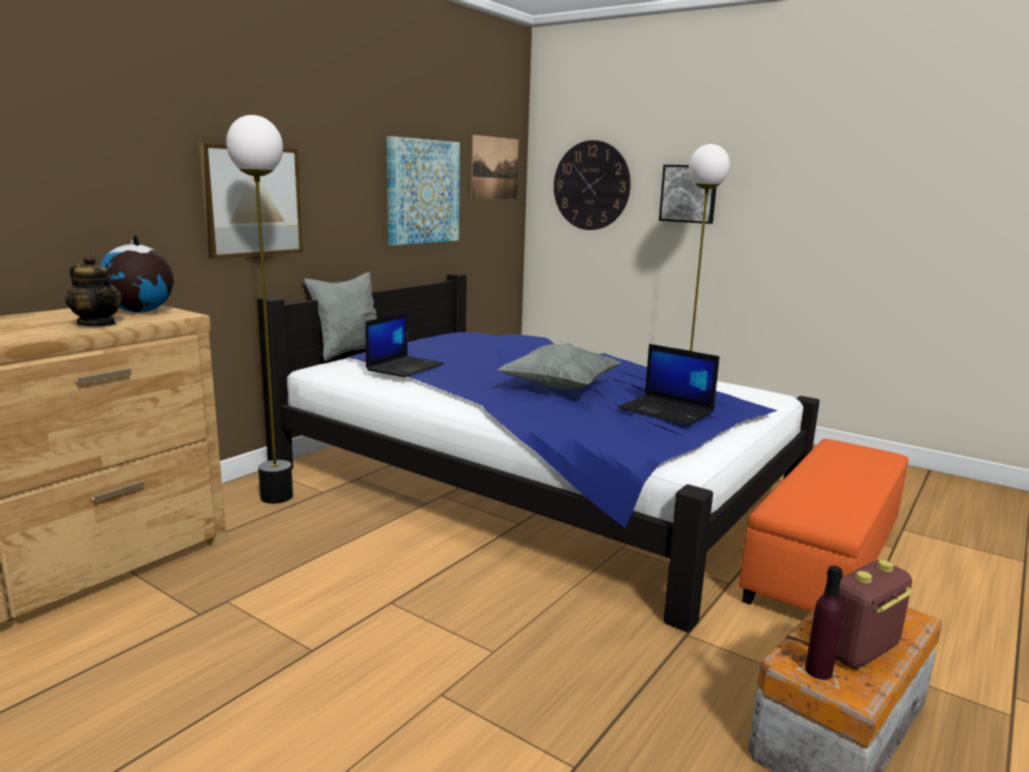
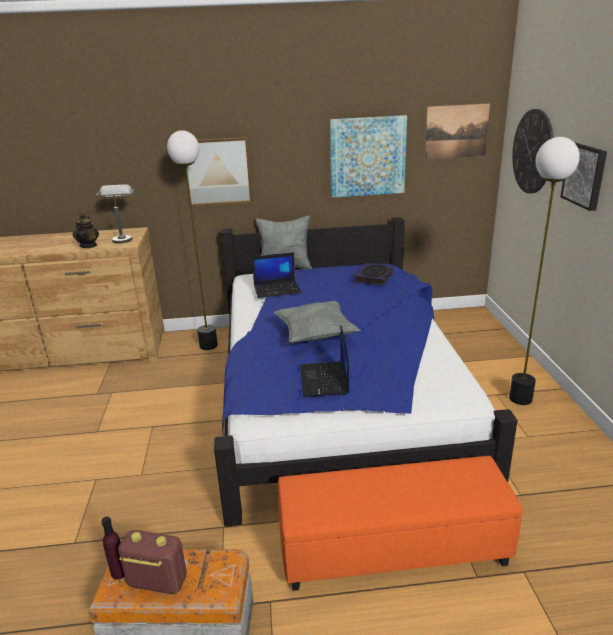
camera: 50 degrees right, 10 degrees up
(140, 312) = (123, 238): globe -> grey table lamp
(485, 340) = (374, 277): none -> book

